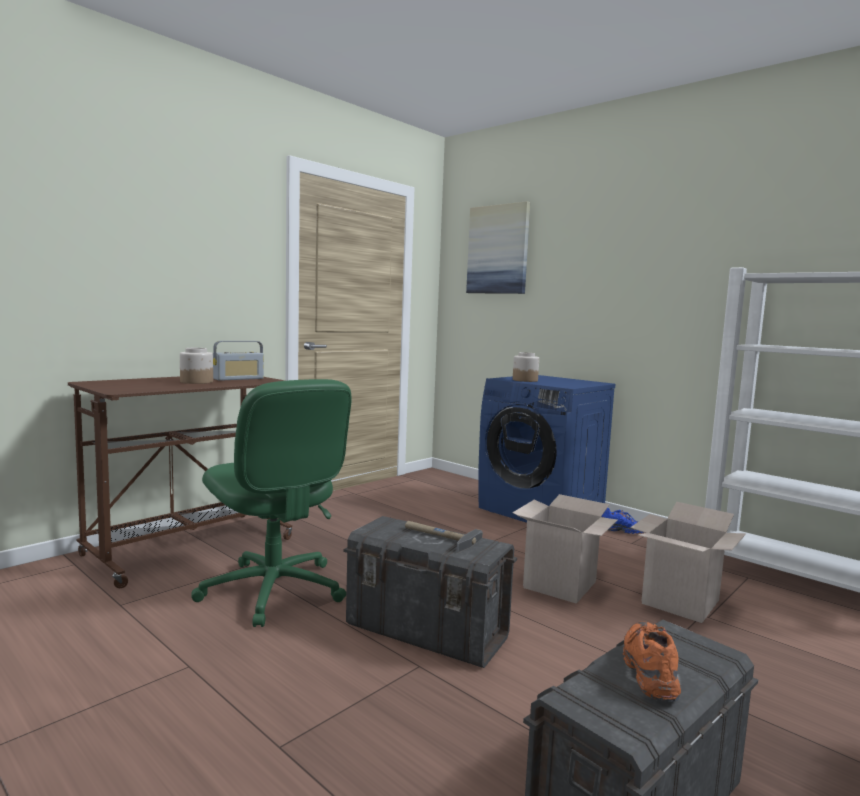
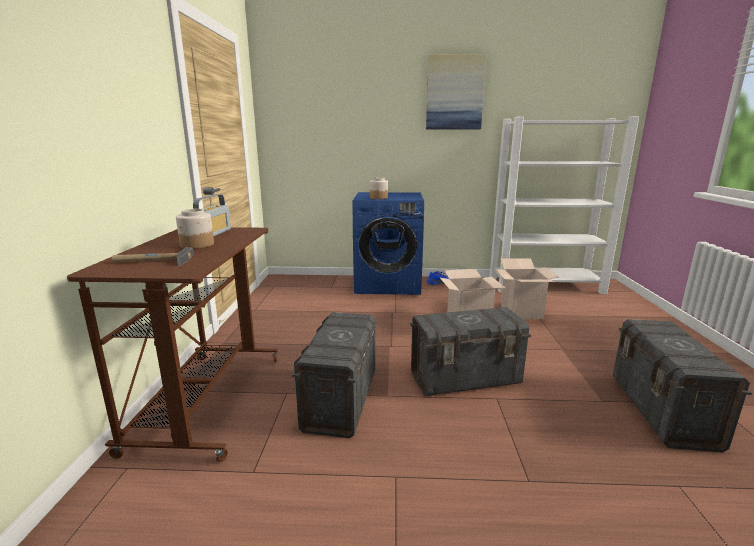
camera: 40 degrees left, 10 degrees up
(273, 590) = (340, 400): green office chair -> grey storage box
(438, 537) = (471, 317): hammer -> hammer (152, 261)
(498, 249) = (314, 96): picture -> picture (454, 93)
(649, 672) = (676, 343): orange shoe -> none

